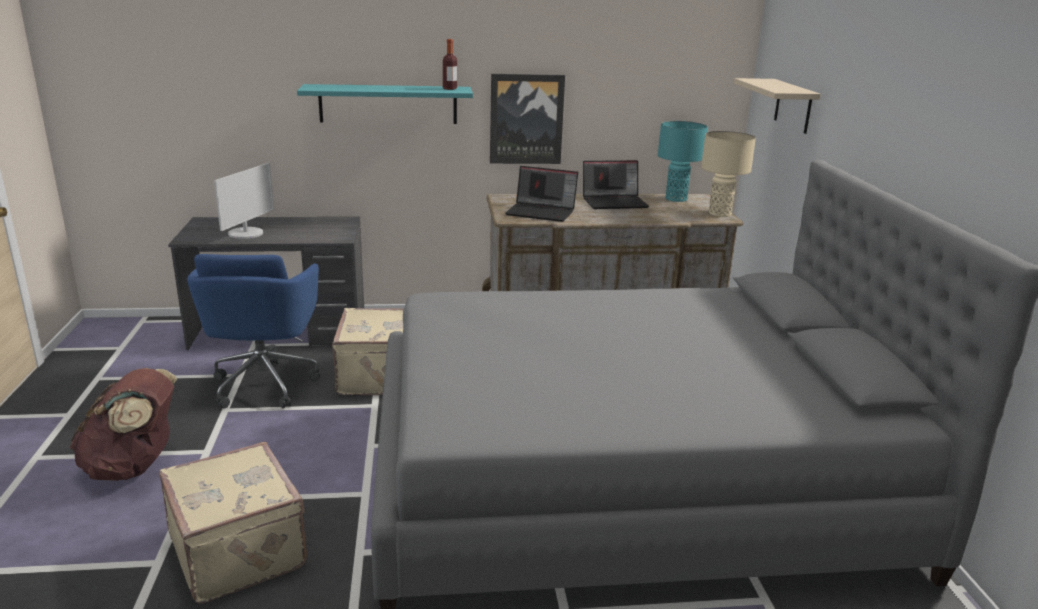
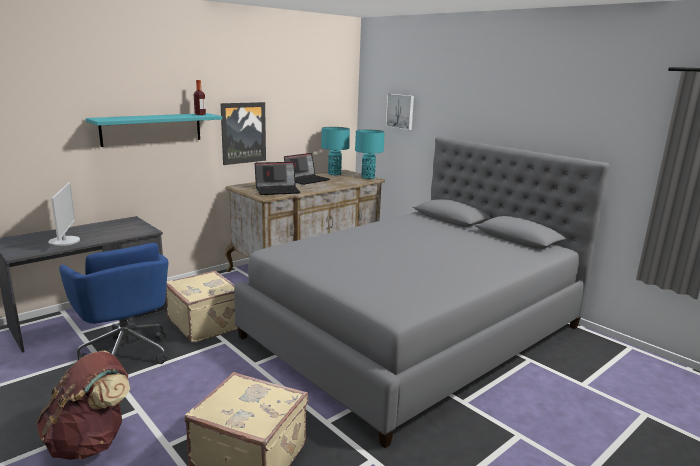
camera: 35 degrees left, 5 degrees down
(719, 213) = (367, 177): beige table lamp -> turquoise table lamp
(793, 106) = (400, 111): beige shelf -> picture

